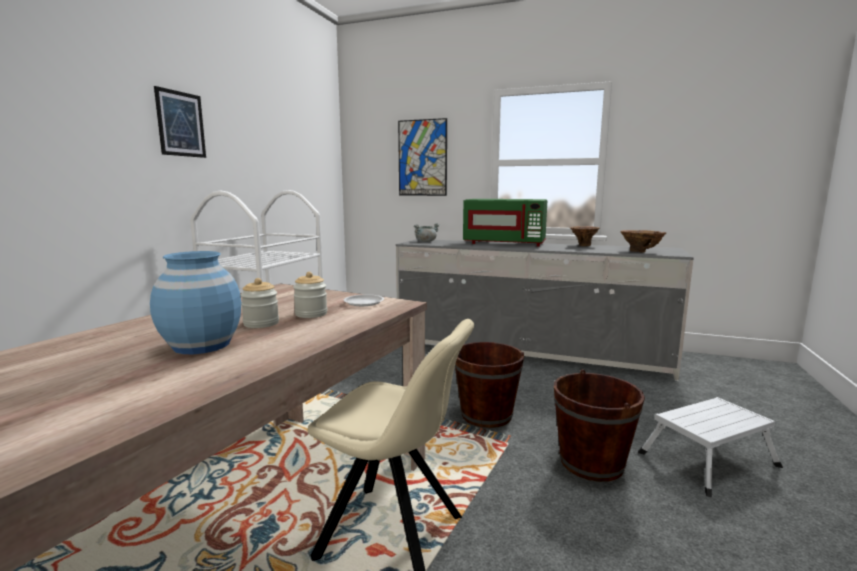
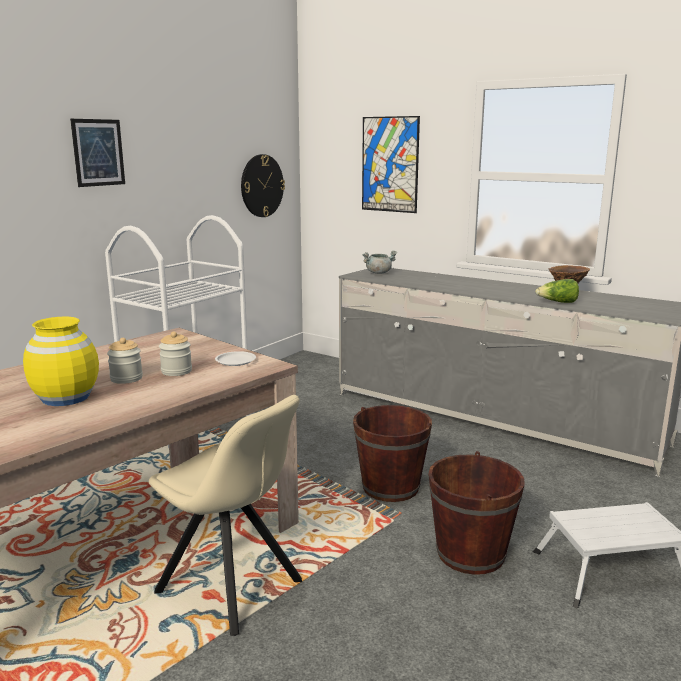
camera: 15 degrees right, 5 degrees up
(202, 345) = (66, 397): blue vase -> yellow vase
(316, 175) = (262, 186): none -> wall clock
(505, 244) = (469, 282): green microwave -> none
(588, 251) = (557, 302): none -> lettuce
(640, 252) = (625, 309): brown vase -> none

